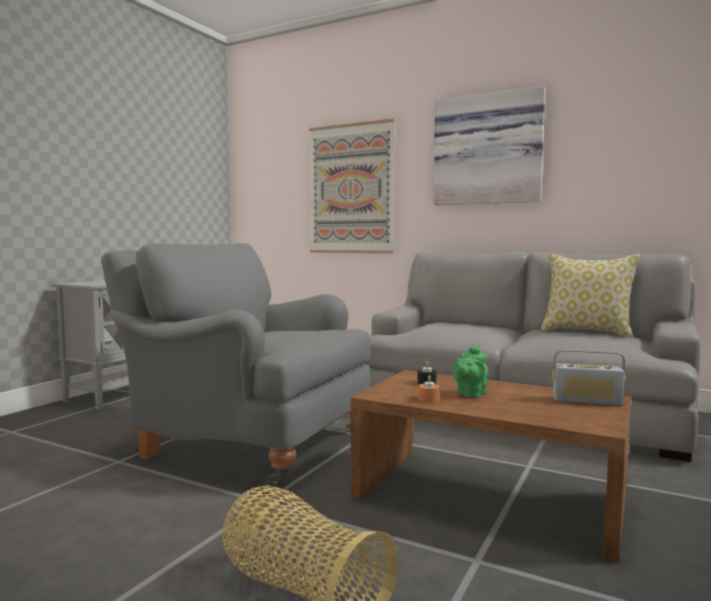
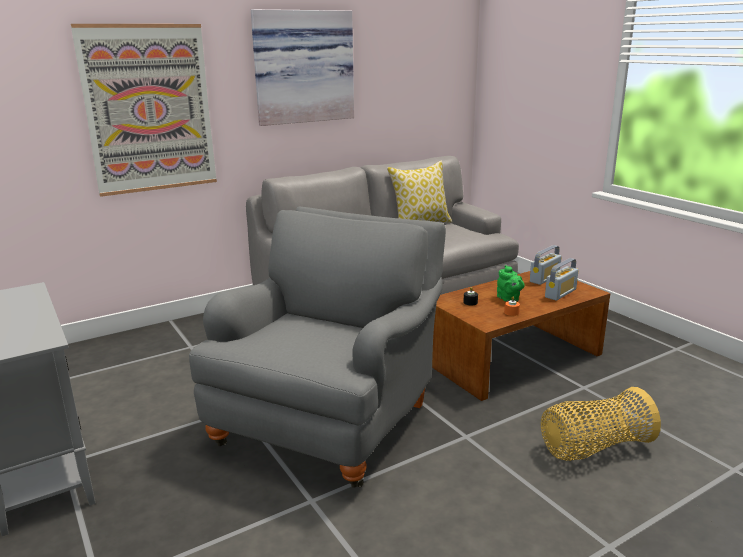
camera: 60 degrees left, 15 degrees up
(247, 441) = (330, 419): grey armchair -> grey armchair turned 150 degrees clockwise
(548, 412) = (560, 293): none -> radio

